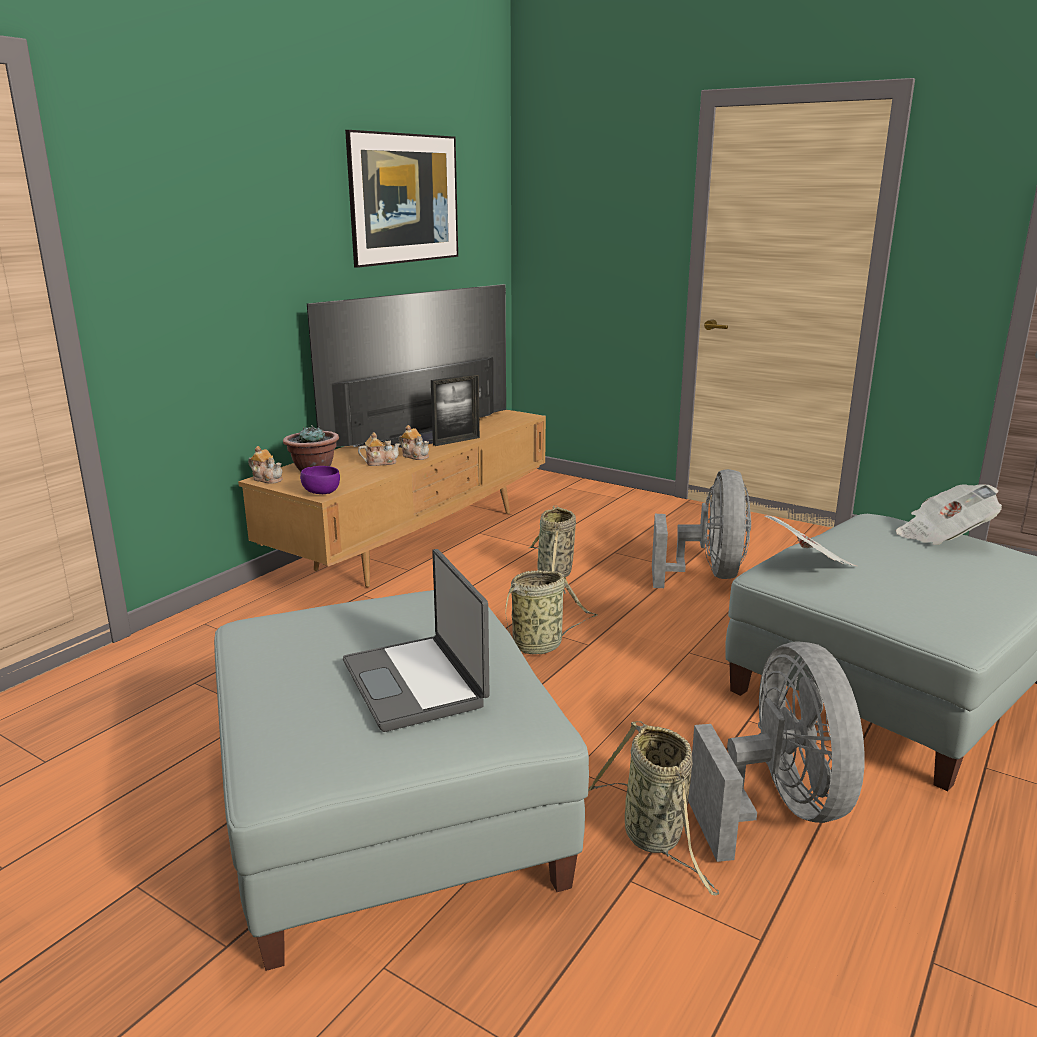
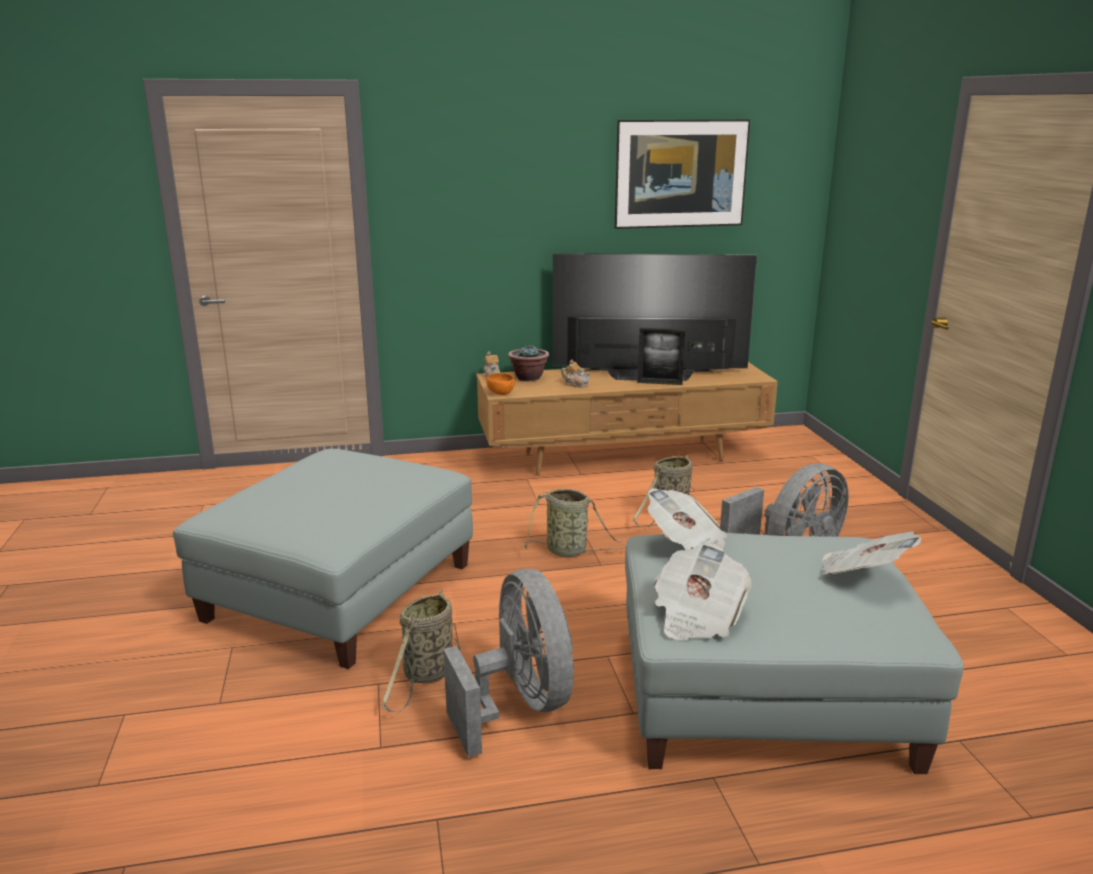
camera: 45 degrees right, 0 degrees up
(321, 492) = (501, 393): purple bowl -> orange bowl
(415, 456) = (607, 386): teapot -> none
(416, 683) = (322, 504): laptop -> none
(777, 808) = (519, 705): grey fan -> grey fan turned 60 degrees counterclockwise
(939, 616) = (697, 616): none -> newspaper

